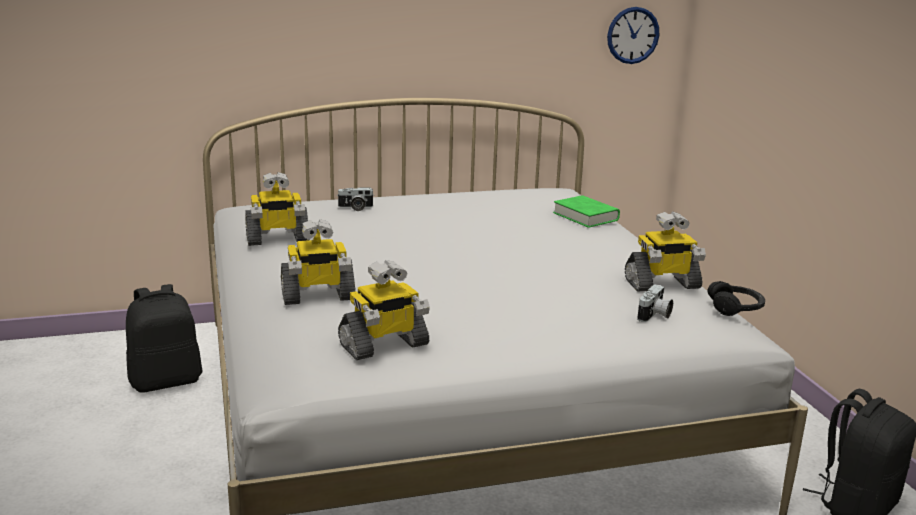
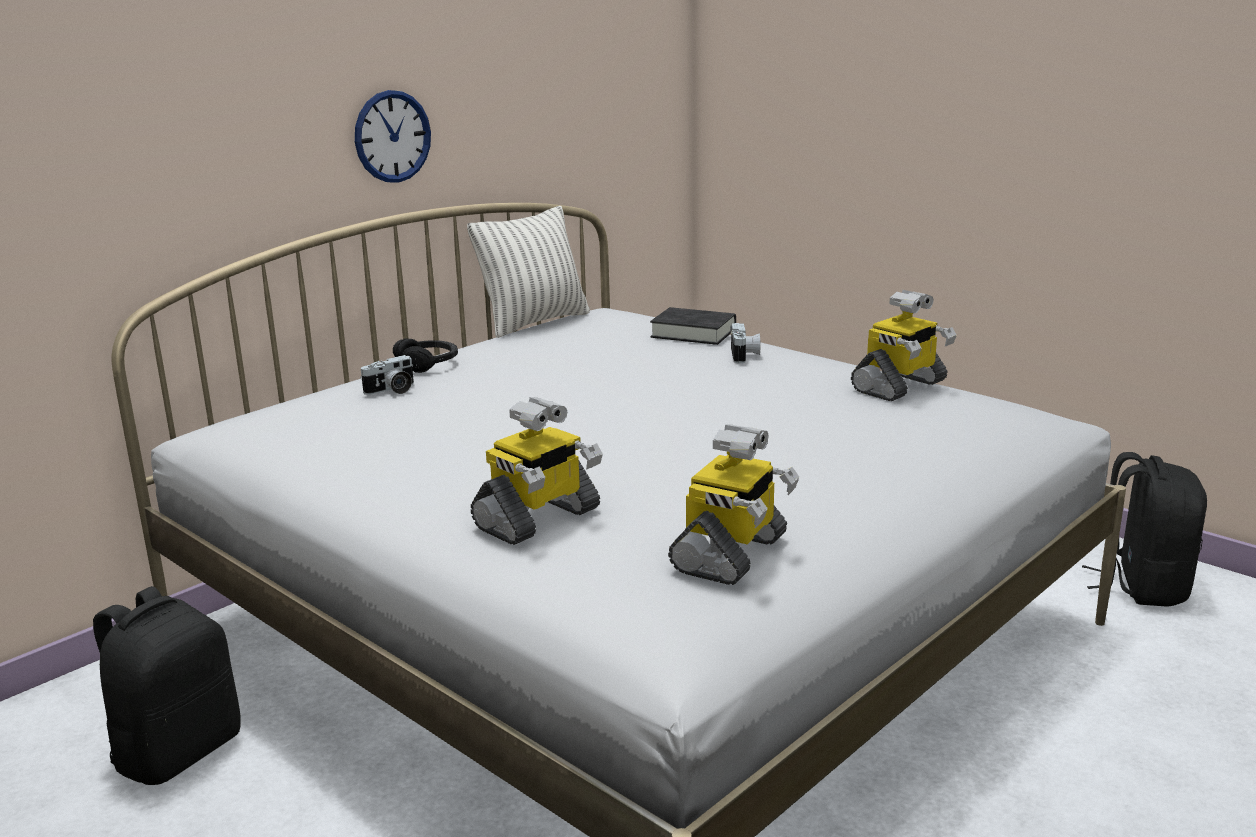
camera: 30 degrees left, 0 degrees up
(277, 239) = (348, 460): toy robot -> none
(501, 187) = (534, 322): none -> pillow
(585, 216) = (693, 333): green book -> black book
(633, 35) = (638, 90): wall clock -> wall clock (392, 136)
(655, 315) = (951, 422): camera -> camera (745, 355)
(735, 308) = (1004, 392): black headphones -> black headphones (428, 364)

